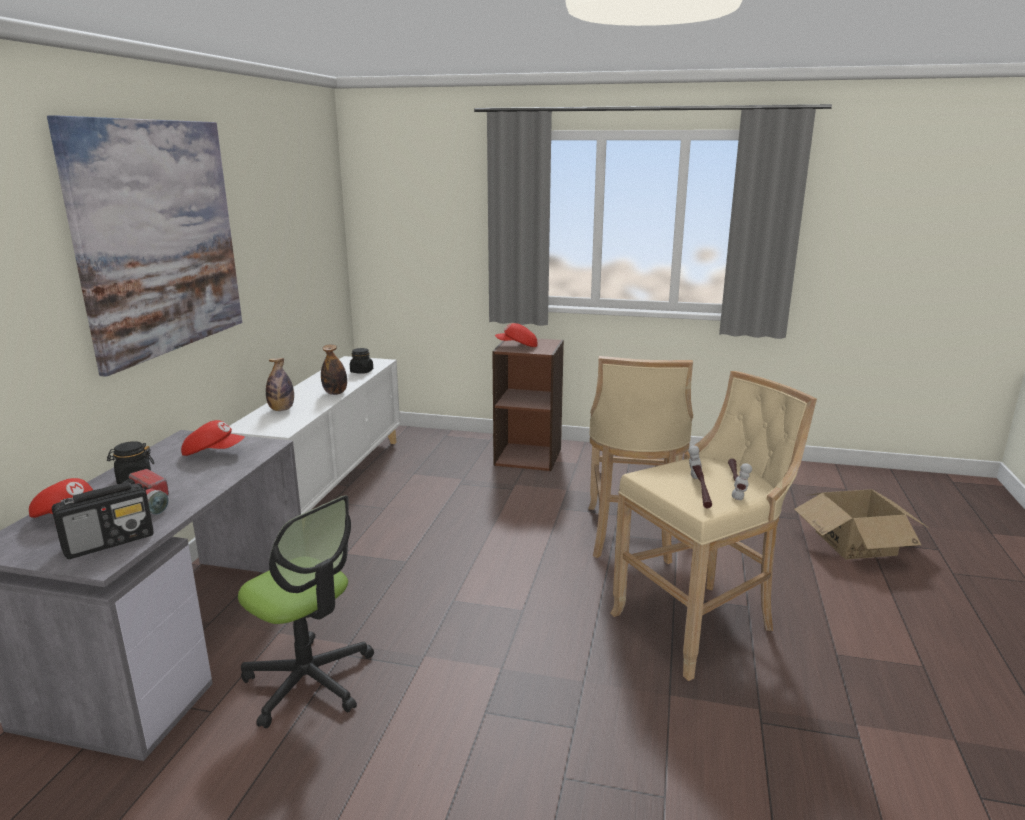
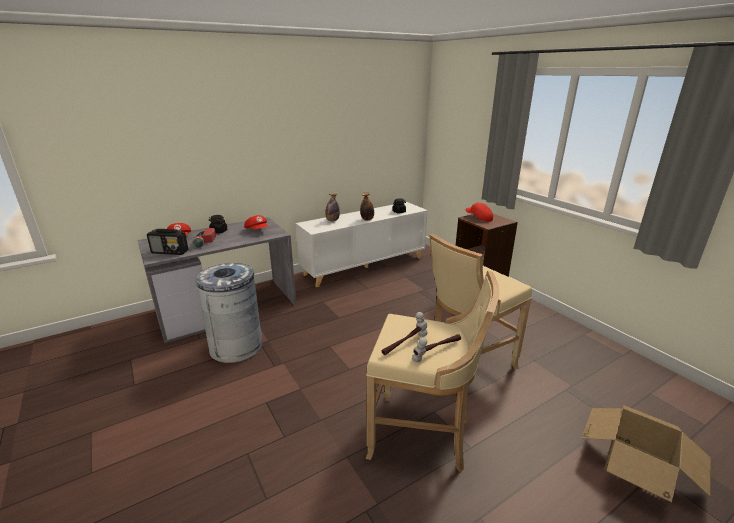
camera: 45 degrees right, 5 degrees up
(159, 238) = (269, 124): picture -> none
(309, 681) = (236, 347): office chair -> grey trash can

